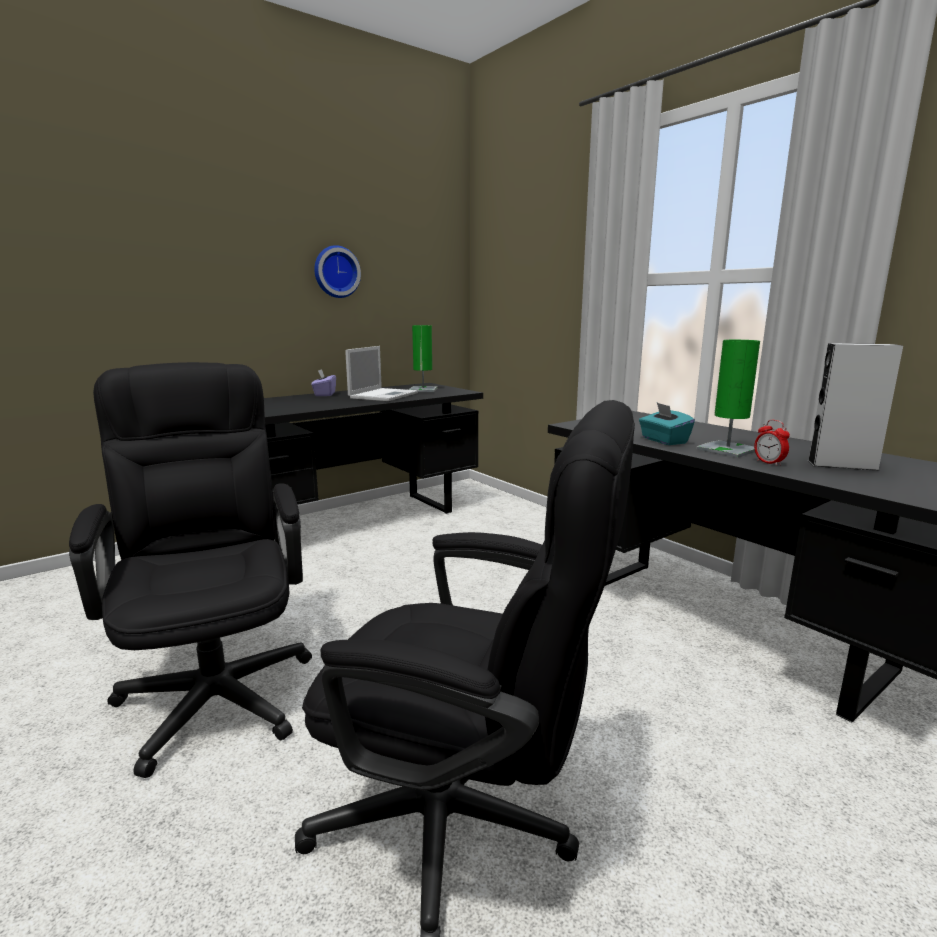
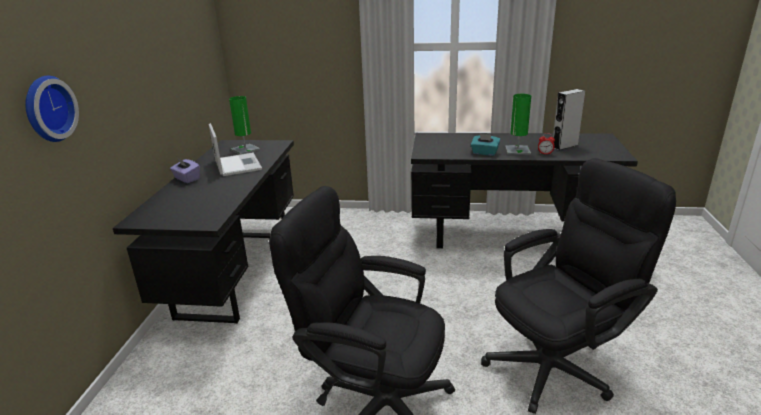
camera: 45 degrees left, 10 degrees up
(336, 272) = (159, 65): wall clock -> wall clock (47, 109)

